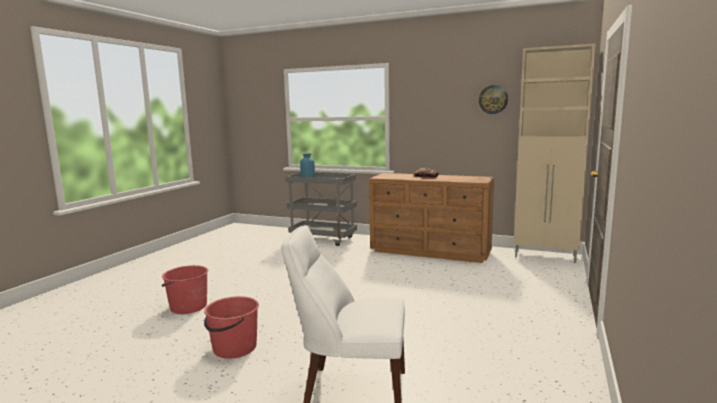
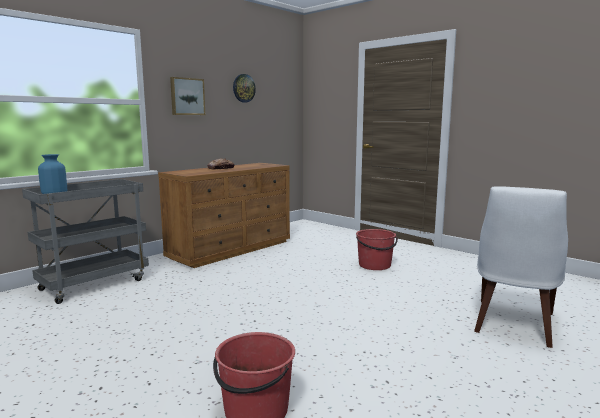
camera: 70 degrees left, 0 degrees up
(234, 348) = (422, 374): red bucket -> red bucket (375, 265)
(426, 111) = (187, 96): none -> picture
(546, 256) = (295, 226): beige cabinet -> none

